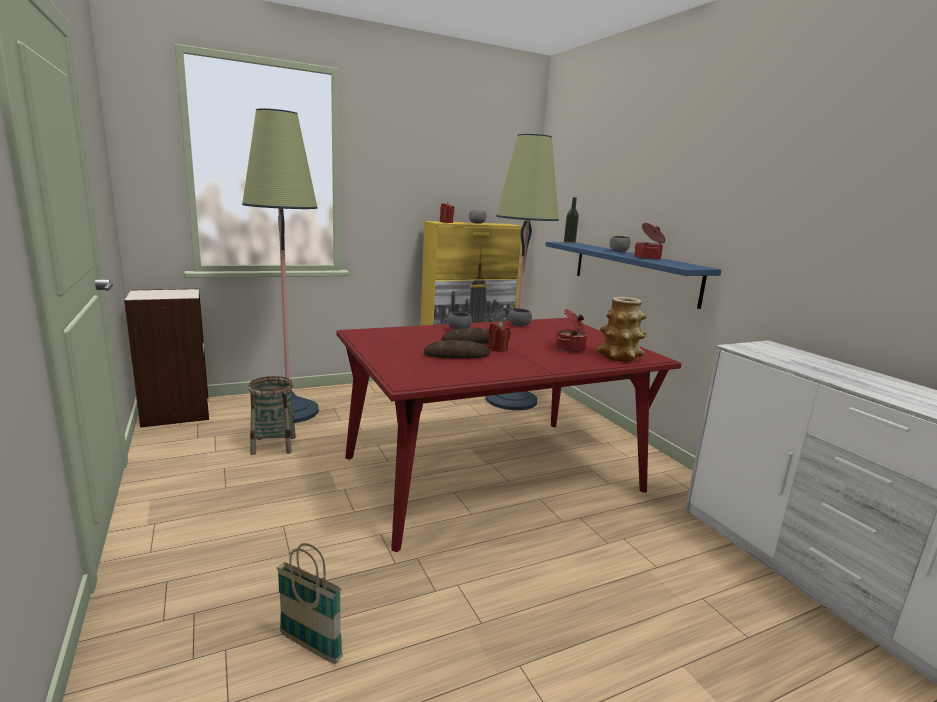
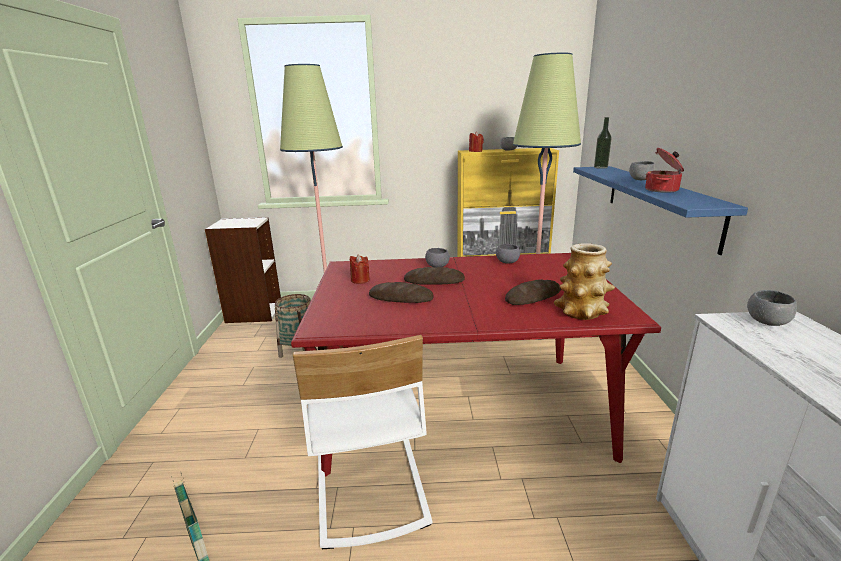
camera: 25 degrees right, 5 degrees up
(449, 552) = (368, 488): none -> white chair
(498, 349) = (451, 292): red candle -> red candle (360, 280)
(571, 349) = (533, 297): cooking pot -> bread
(761, 347) = (767, 322): none -> grey bowl

